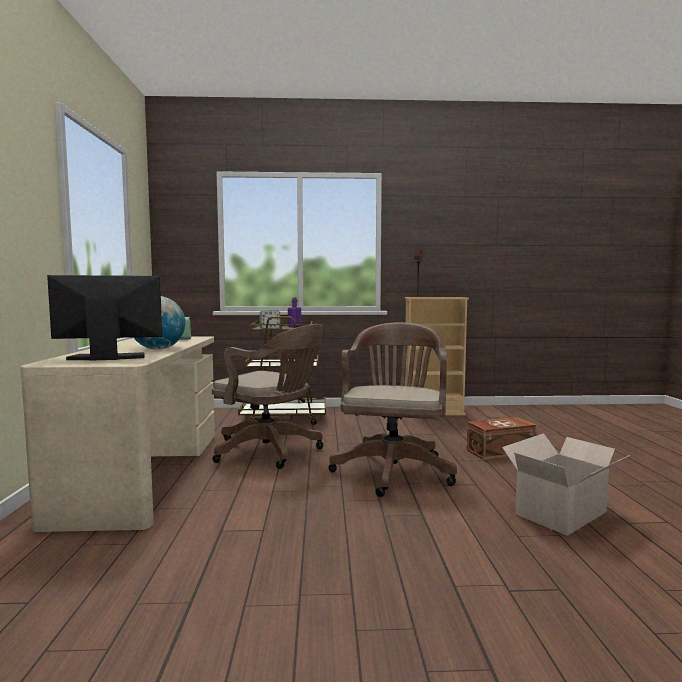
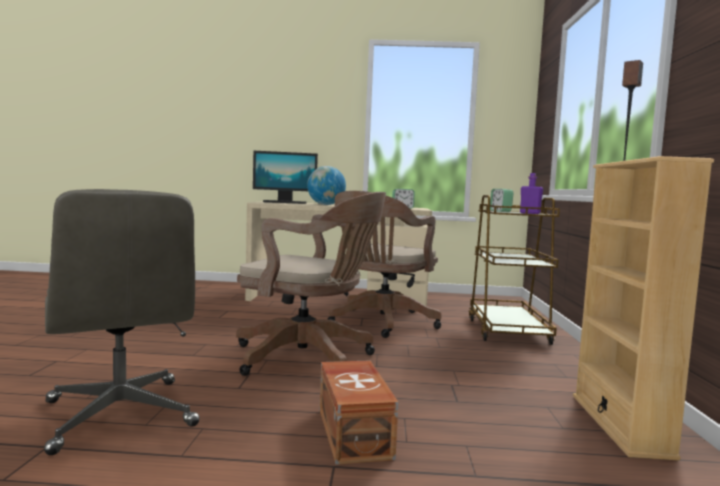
camera: 95 degrees right, 0 degrees up
(108, 358) = (284, 202): monitor -> monitor turned 90 degrees clockwise
(563, 512) = (120, 414): cardboard box -> grey office chair

